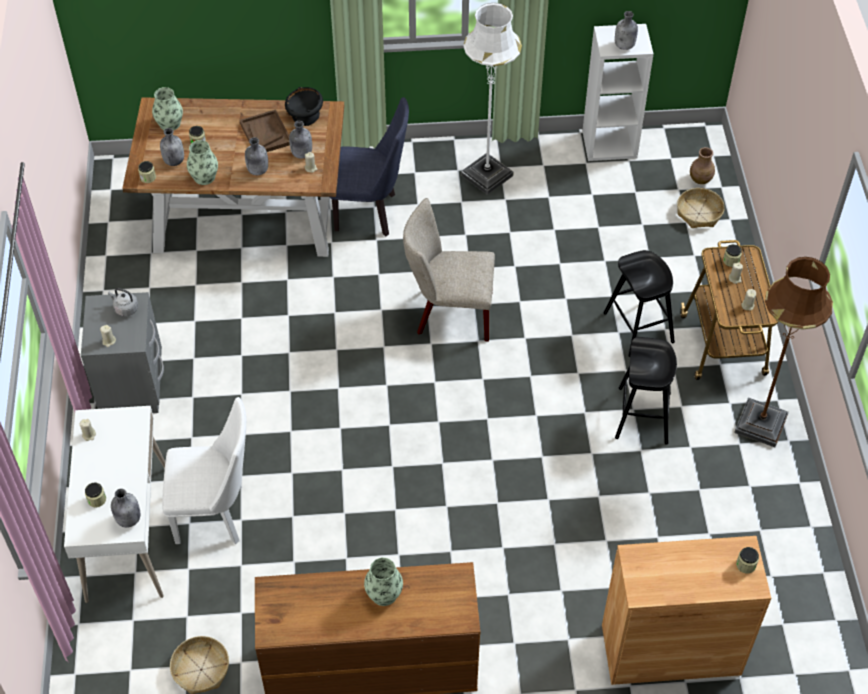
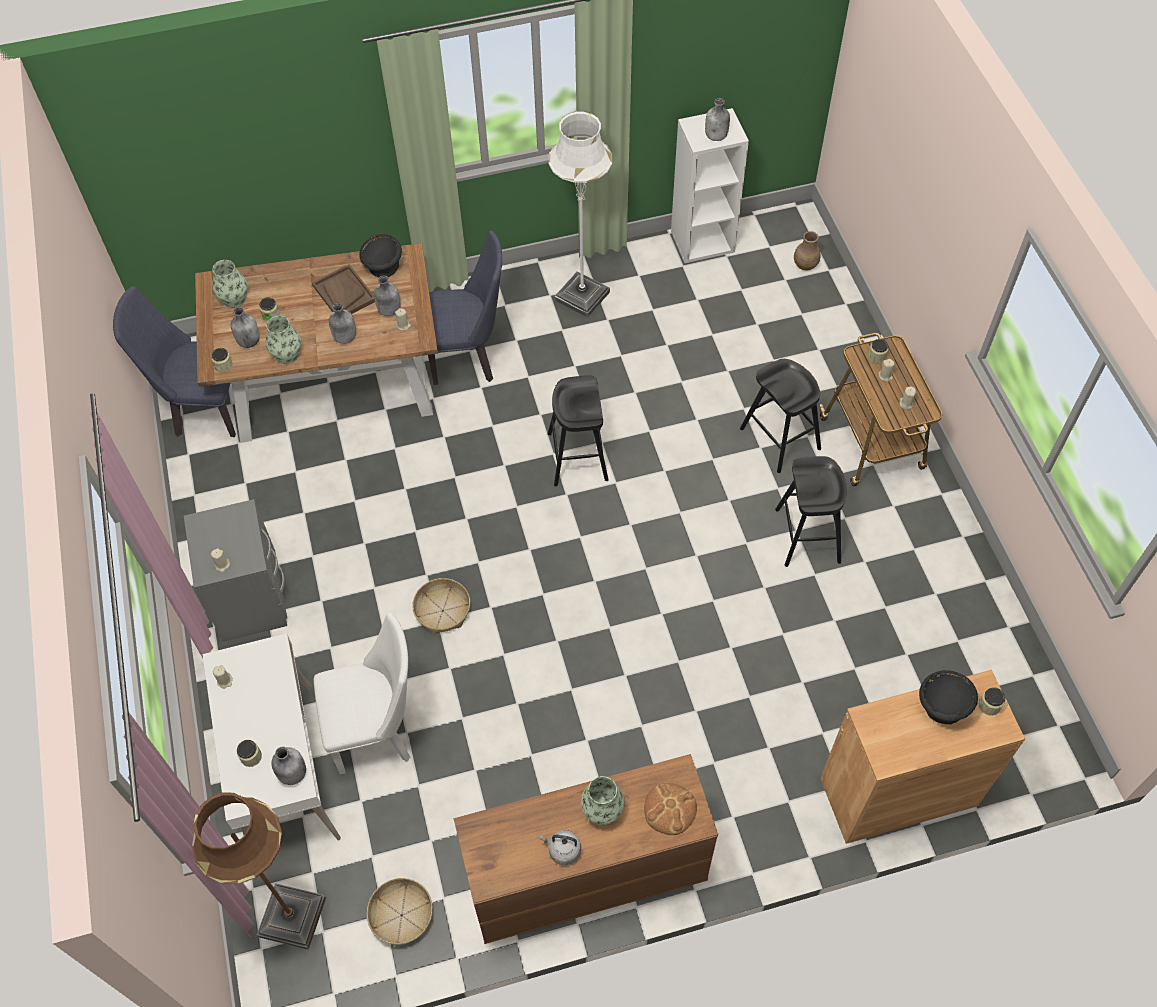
camera: 10 degrees left, 5 degrees up
(125, 309) = (232, 523): grey kettle -> grey kettle (562, 850)
(127, 221) = (204, 410): none -> blue chair
(443, 603) = (670, 809): none -> bread
(449, 313) = (577, 457): beige chair -> black stool
(698, 213) = (812, 302): basket -> basket (442, 610)
(702, 559) = (941, 708): none -> black bowl
(760, 424) = (930, 523): brown floor lamp -> brown floor lamp (292, 917)

